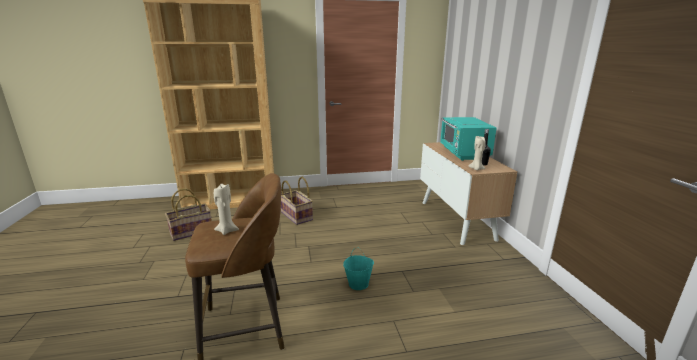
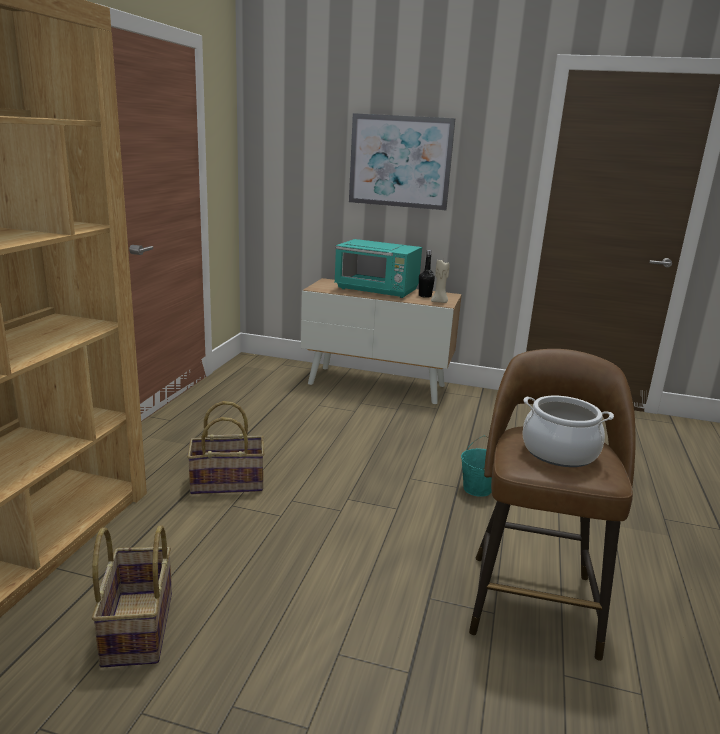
camera: 65 degrees left, 0 degrees up
(227, 230) = (559, 452): beige candle -> cooking pot
(501, 61) = (400, 162): none -> picture

